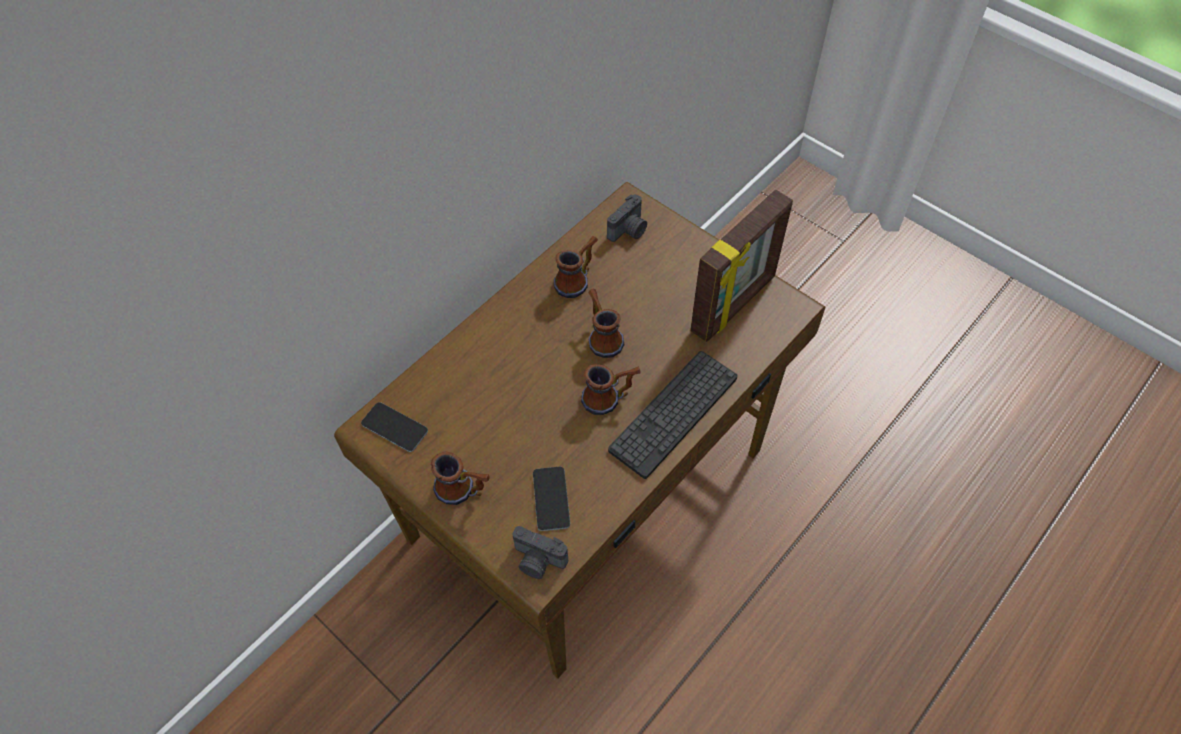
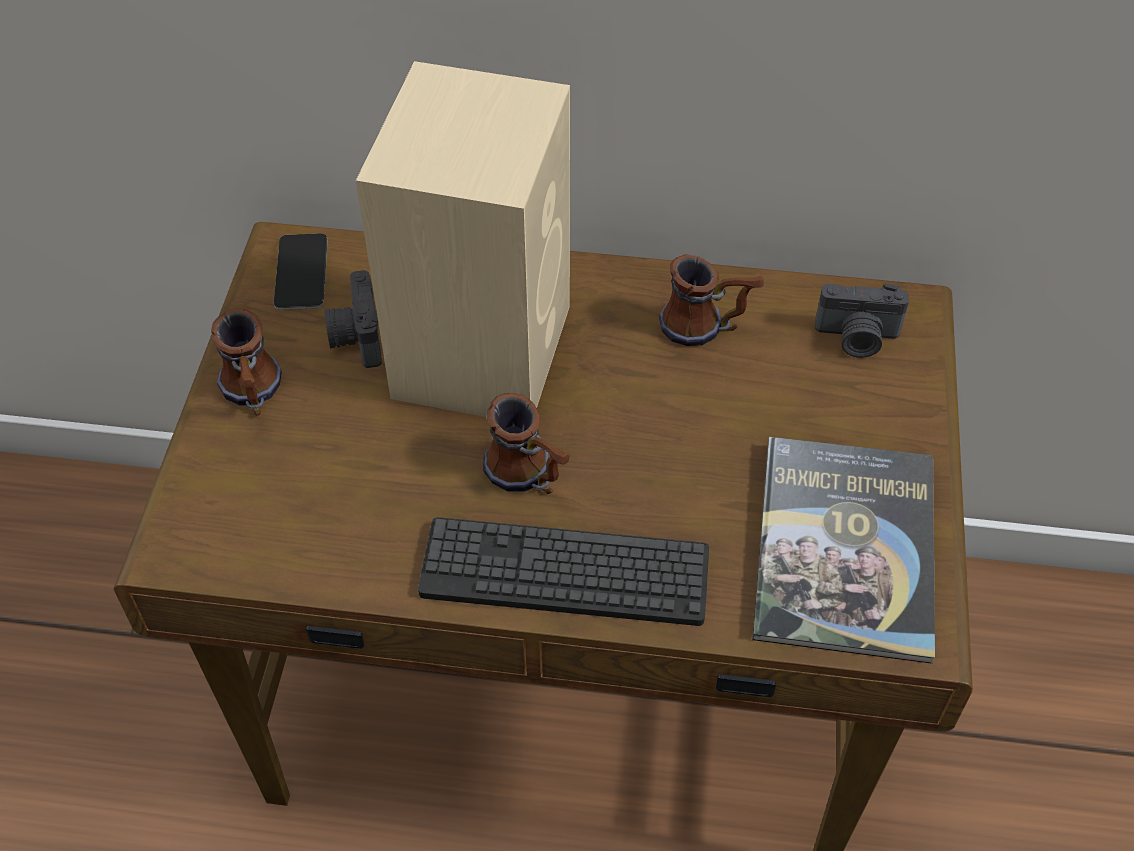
camera: 55 degrees right, 5 degrees down
(516, 374) = (483, 347): none -> beige speaker
(538, 561) = (194, 538): camera -> camera (356, 338)
(551, 498) = (306, 498): phone -> none
(602, 336) = (632, 409): mug -> none
(734, 305) = (845, 548): picture frame -> book

